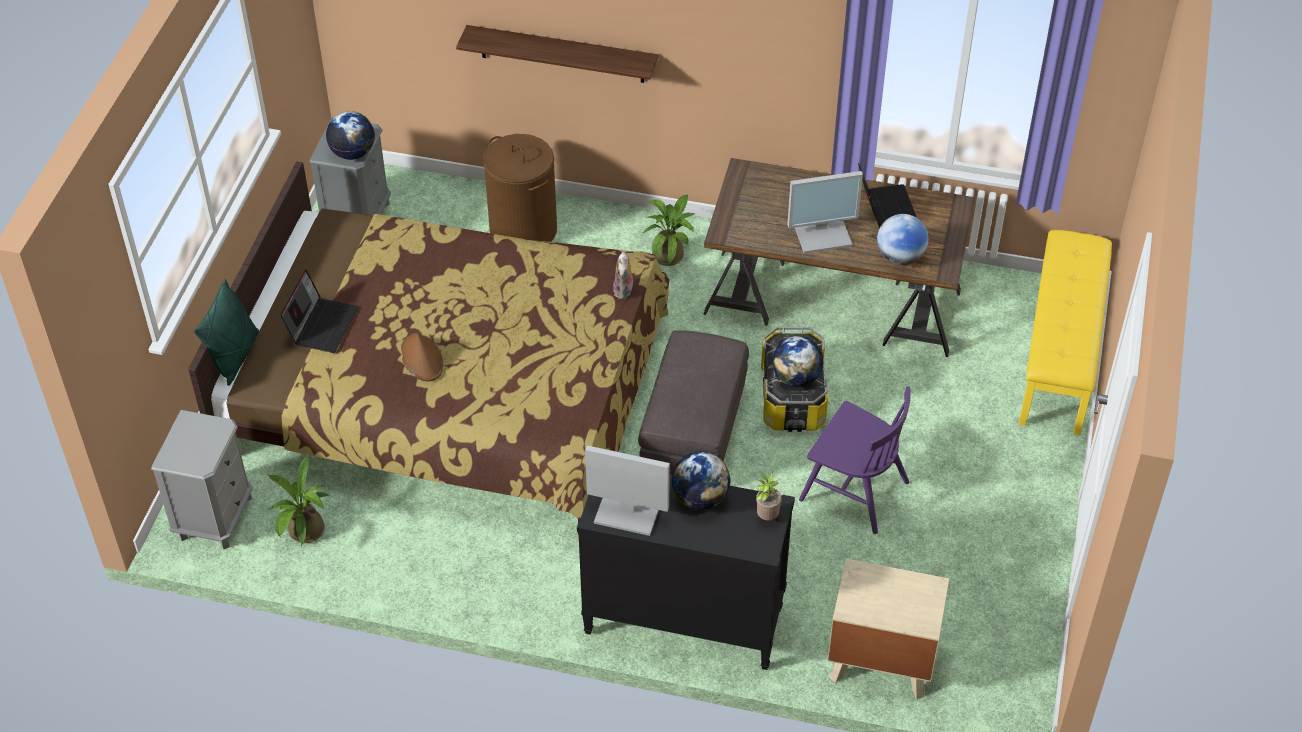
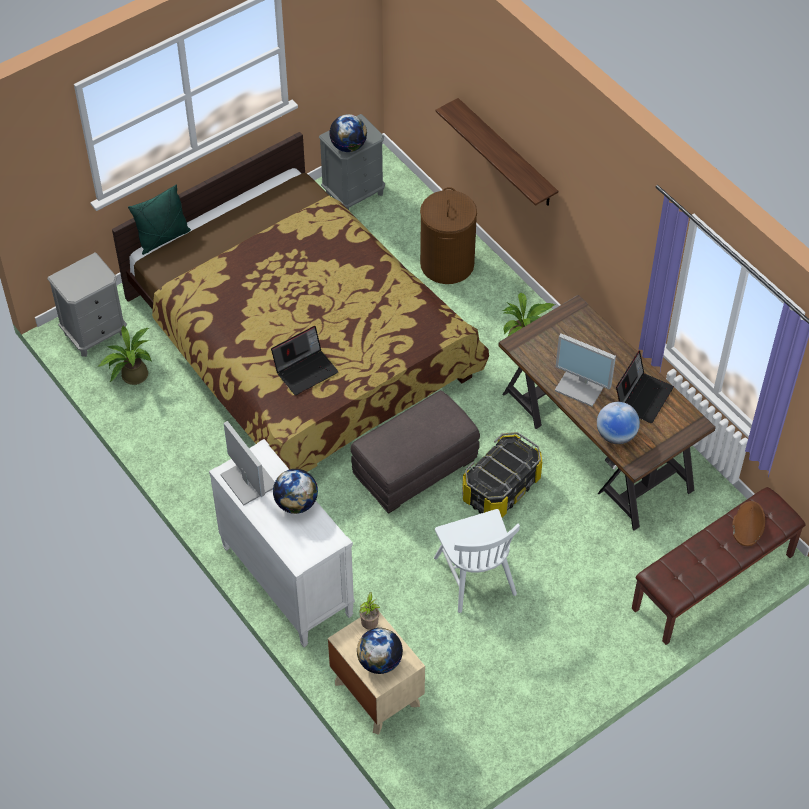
camera: 40 degrees right, 5 degrees up
(322, 325) = (226, 249): laptop -> laptop (306, 370)
(421, 358) = (260, 308): brown hat -> brown hat (748, 524)
(624, 291) = (424, 343): plush toy -> none
(683, 621) = (286, 581): black dresser -> white dresser
(766, 516) = (322, 542): potted plant -> potted plant (370, 624)
(796, 378) = (493, 474): globe -> globe (379, 661)
(853, 490) = (475, 575): purple chair -> white chair
(1060, 356) = (713, 583): yellow bench -> brown bench

